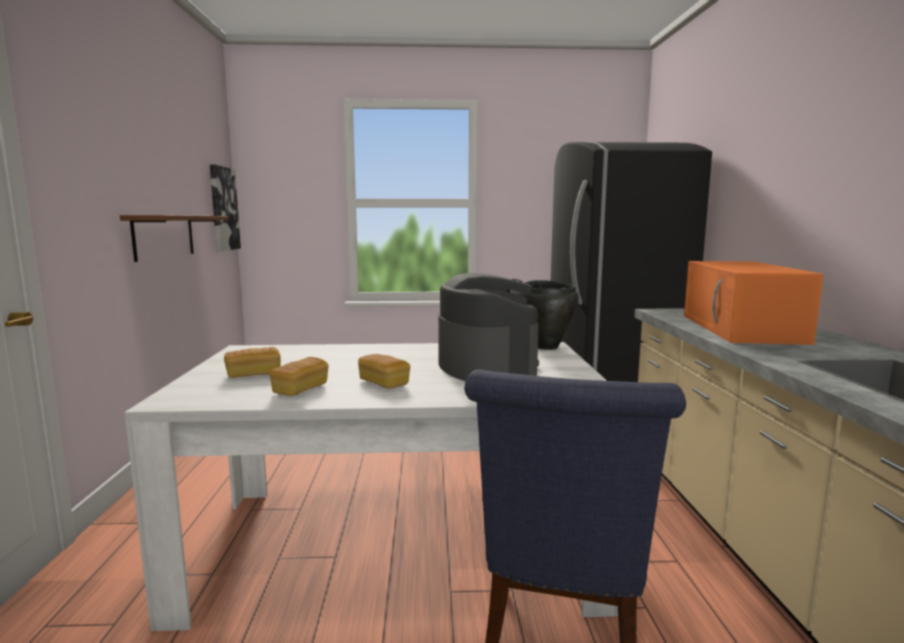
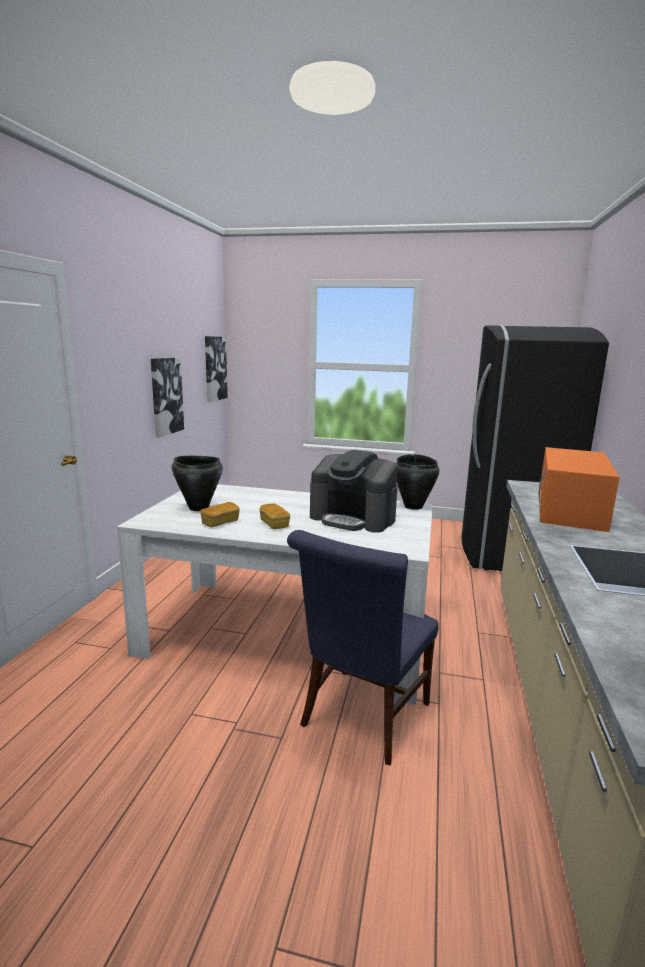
camera: 15 degrees right, 5 degrees up
(164, 236) = (166, 396): brown shelf -> picture
(253, 374) = (198, 508): bread -> black cooking pot
(485, 366) = (353, 518): coffee machine -> coffee machine turned 120 degrees clockwise

